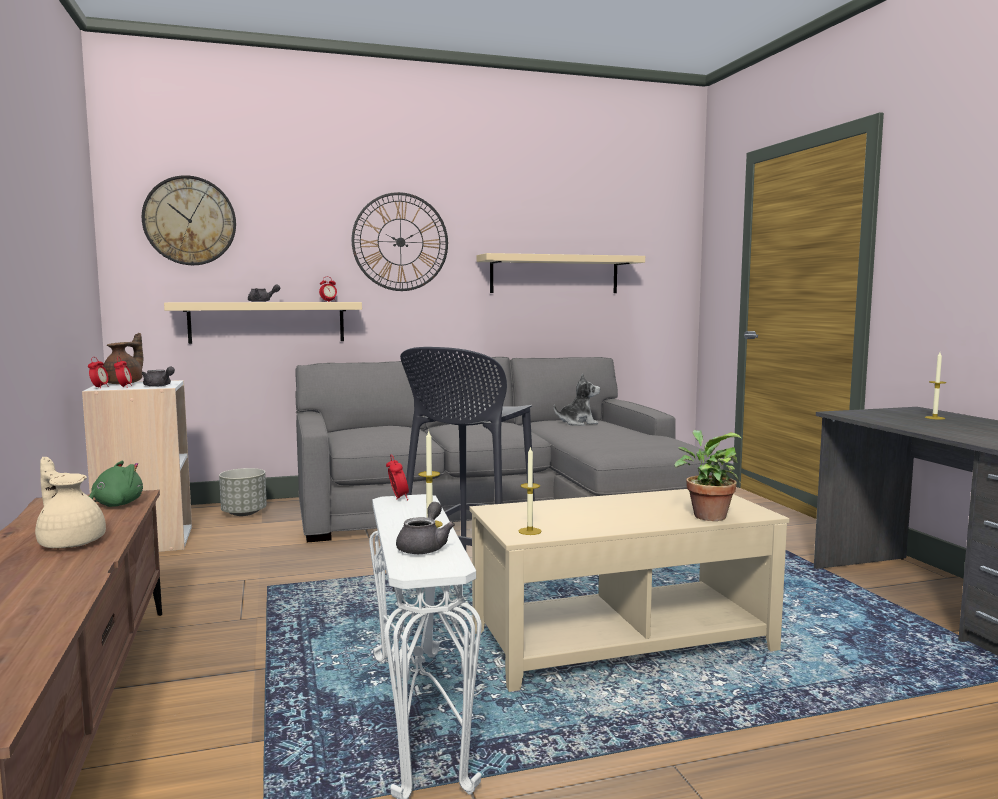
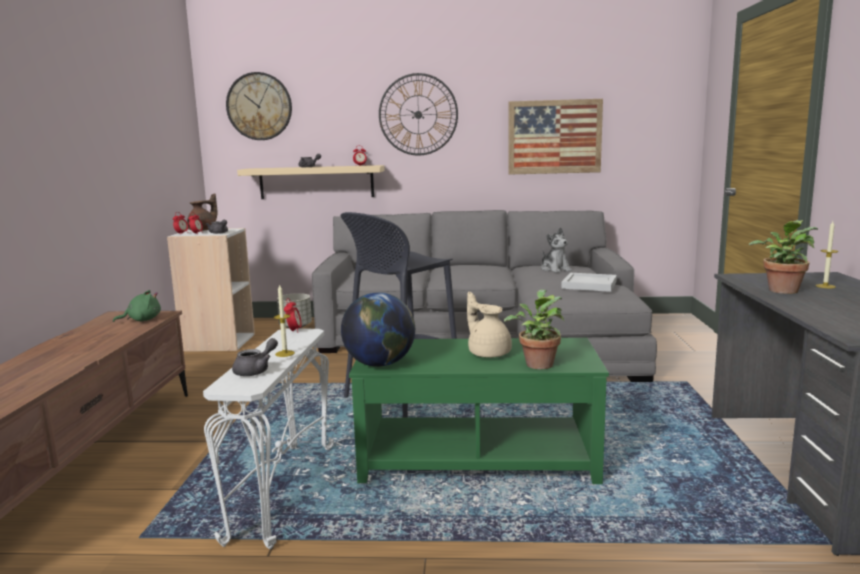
camera: 20 degrees right, 5 degrees up
(71, 542) = (89, 345): beige teapot -> beige teapot (488, 353)
(529, 531) = (380, 364): candle -> globe
(554, 274) = (554, 137): beige shelf -> picture
(578, 423) = (555, 269): plush toy -> plush toy turned 60 degrees clockwise
(622, 641) = (478, 458): beige coffee table -> green coffee table
(639, 436) = (590, 285): none -> white tray
(906, 422) = (782, 290): none -> potted plant

